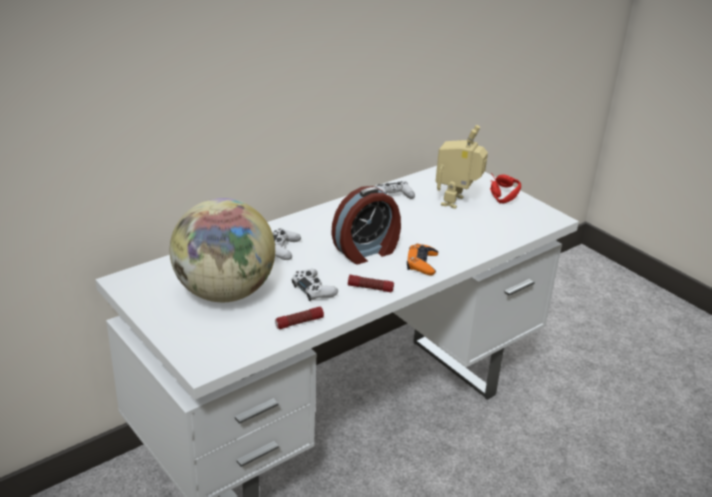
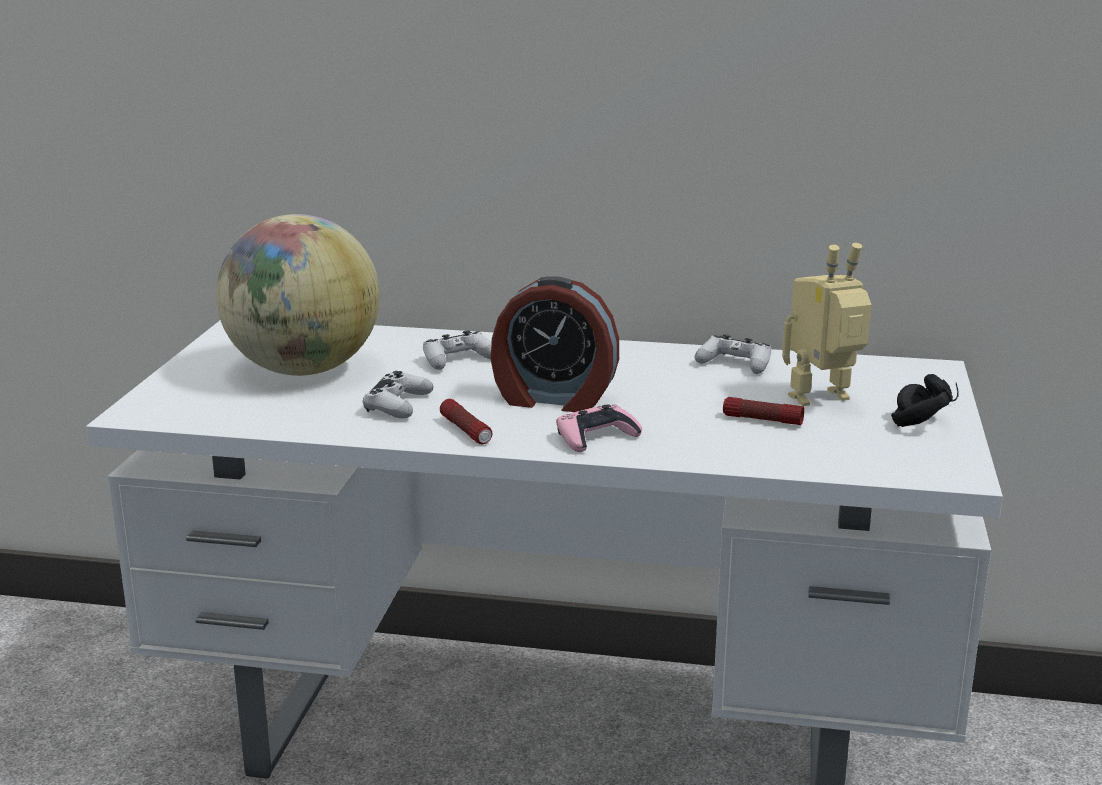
camera: 50 degrees right, 10 degrees down
(299, 323) = (308, 424): flashlight -> flashlight (762, 420)
(422, 263) = (596, 437): orange game controller -> pink game controller
(496, 193) = (924, 414): red headphones -> black headphones

